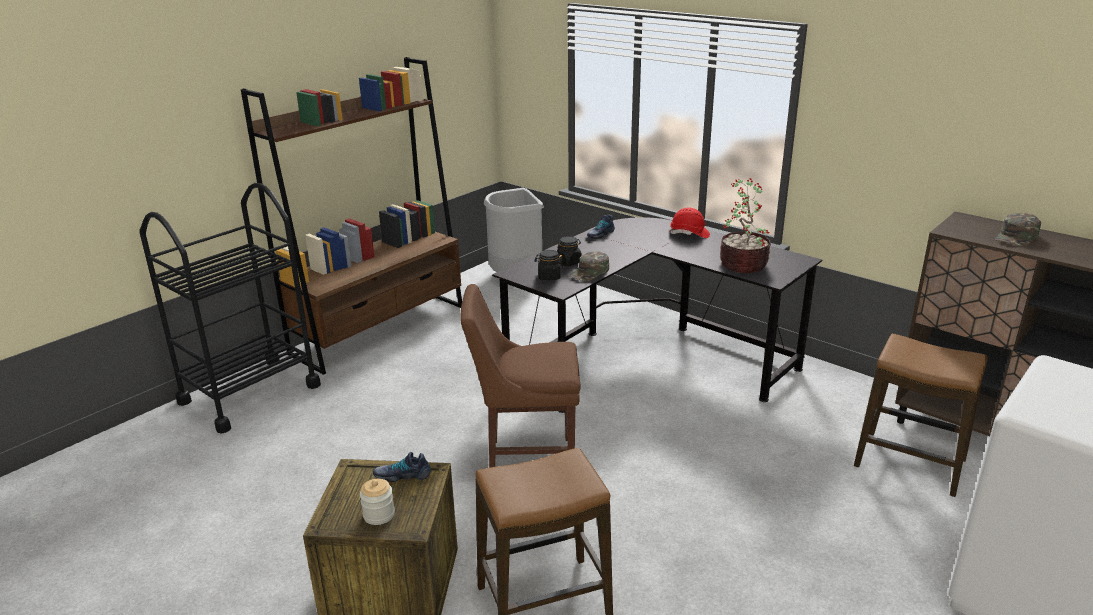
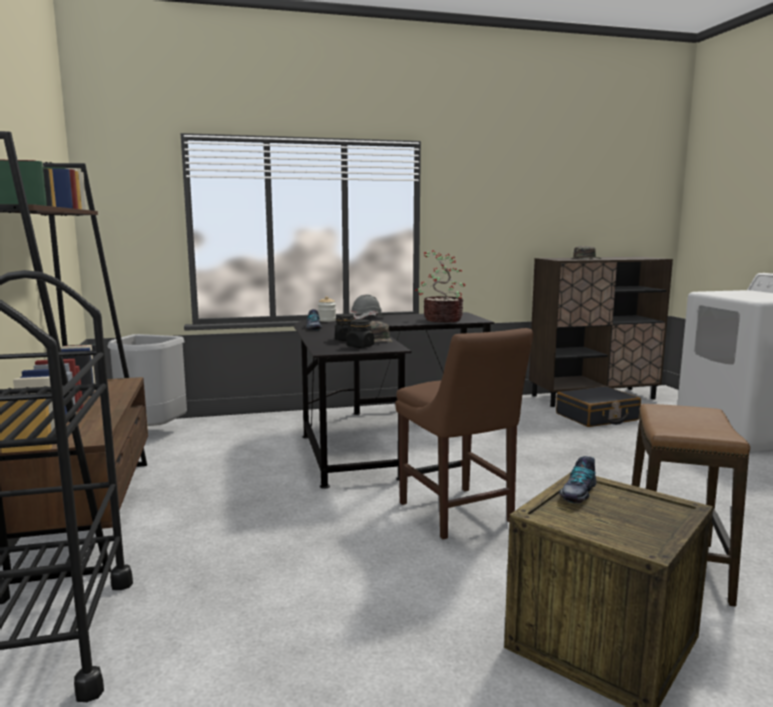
camera: 55 degrees left, 15 degrees down
(379, 515) = (649, 517): jar -> jar (327, 320)
(525, 461) = (458, 514): brown chair -> brown chair turned 60 degrees counterclockwise
(689, 234) = (368, 318): red hard hat -> grey hard hat
(910, 463) = (597, 417): stool -> black suitcase

